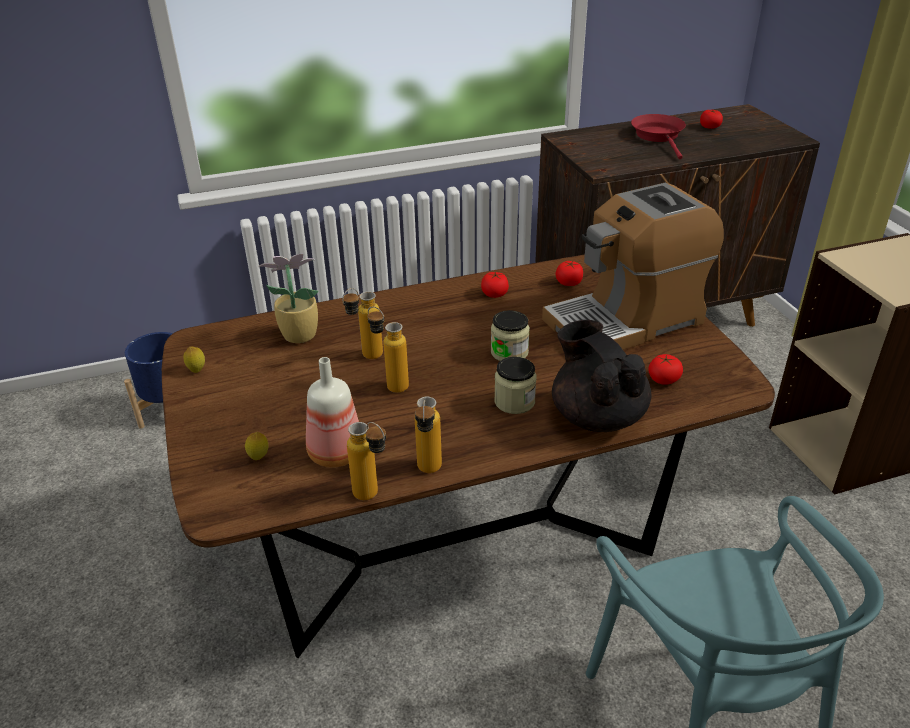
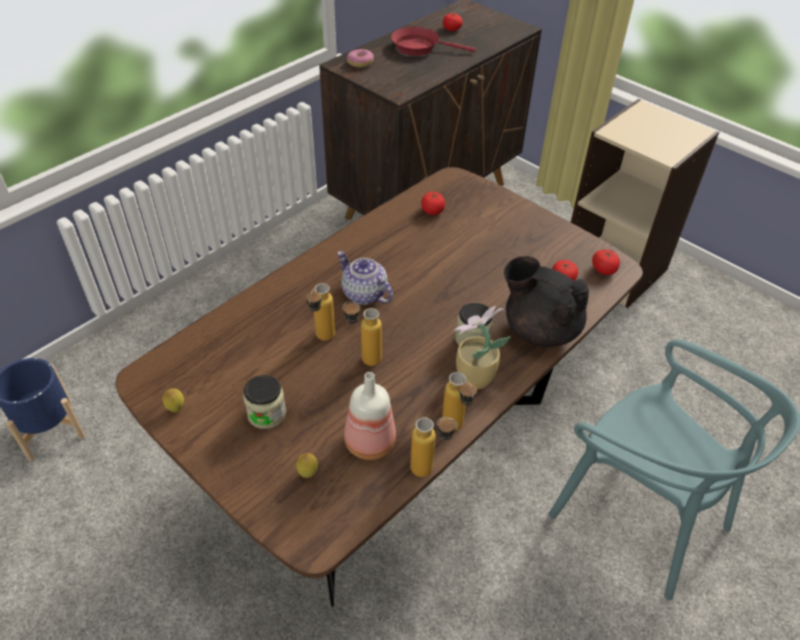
camera: 30 degrees left, 10 degrees up
(298, 335) = (242, 337): potted plant -> potted plant (473, 378)
(438, 333) = (364, 294): none -> teapot
(494, 293) = (382, 240): tomato -> tomato (603, 269)
(509, 352) = (435, 294): jar -> jar (266, 414)
(584, 138) = (360, 63): none -> donut
(626, 321) = (500, 235): coffee machine -> none
(659, 136) = (419, 47): red frying pan -> red frying pan turned 45 degrees counterclockwise

